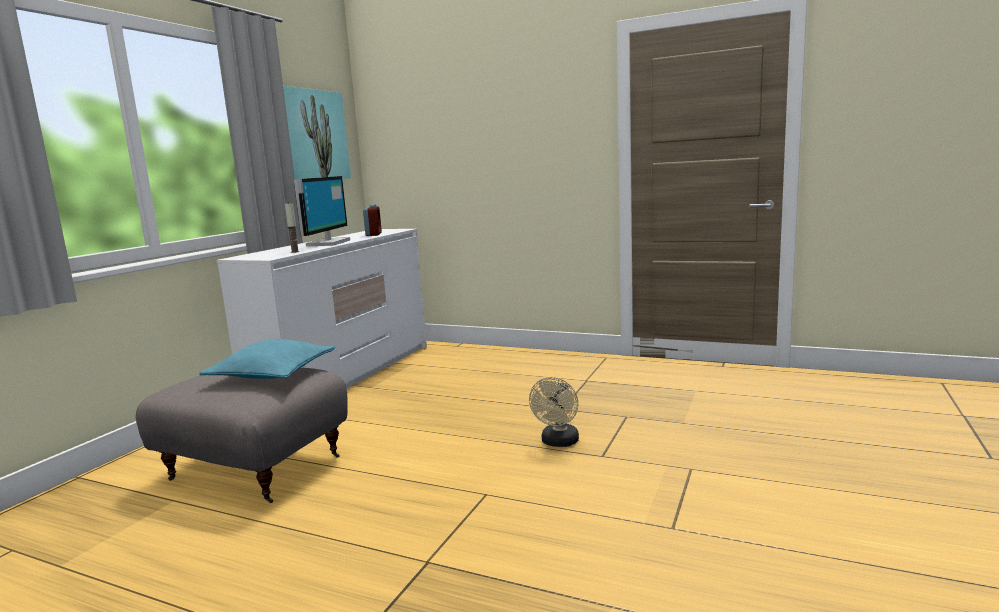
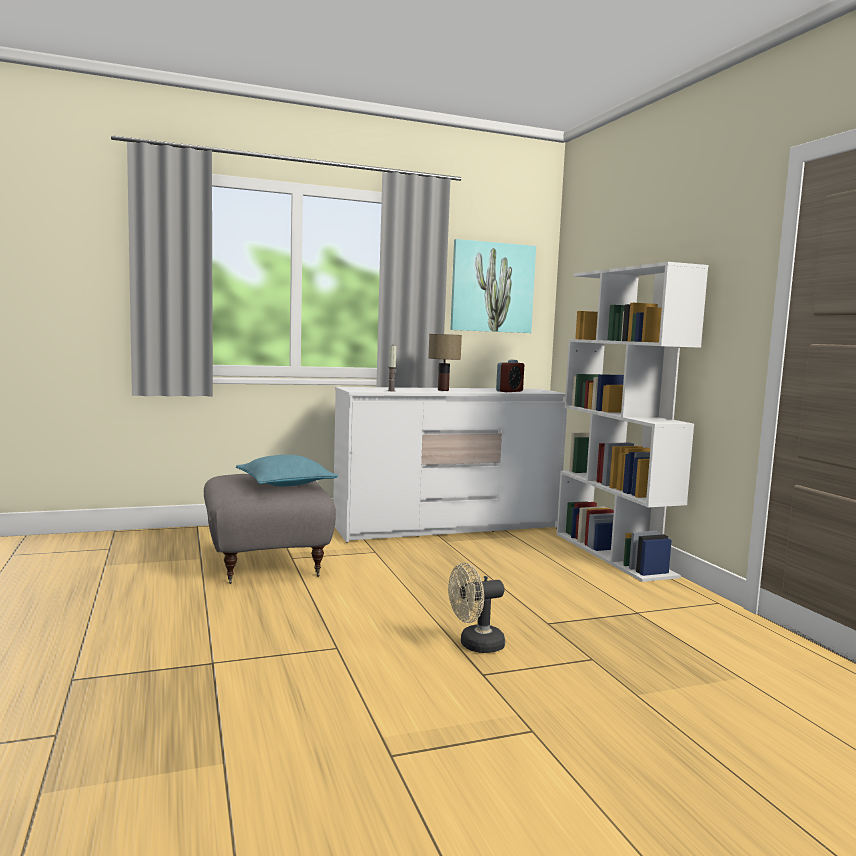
camera: 45 degrees right, 5 degrees down
(326, 243) = (443, 390): monitor -> table lamp
(497, 351) = (614, 554): none -> white bookcase

